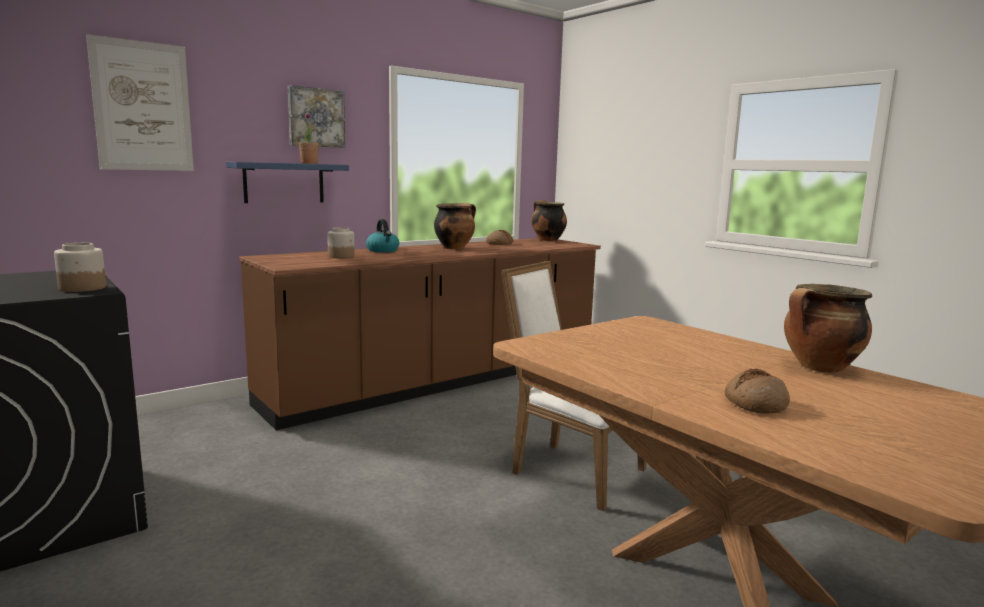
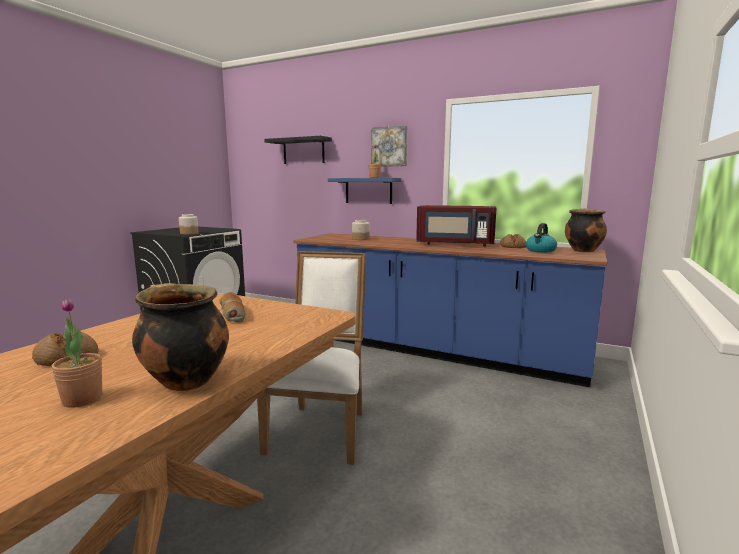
camera: 65 degrees right, 0 degrees up
(143, 106) = (303, 151): picture -> black shelf
(383, 250) = (401, 239): kettle -> kettle (540, 251)
(440, 382) = (433, 350): brown counter -> blue counter
(454, 248) = (455, 244): cooking pot -> red microwave
(615, 345) = (232, 314): none -> bread
(865, 395) = (82, 399): none -> potted plant

